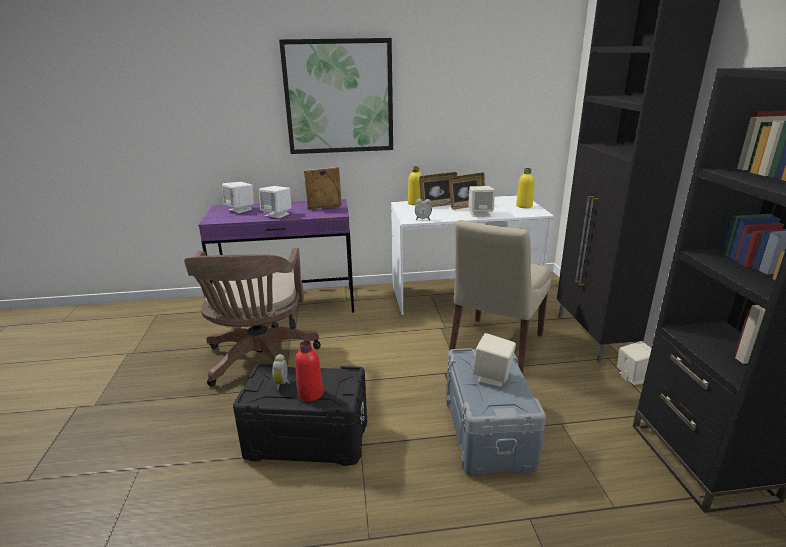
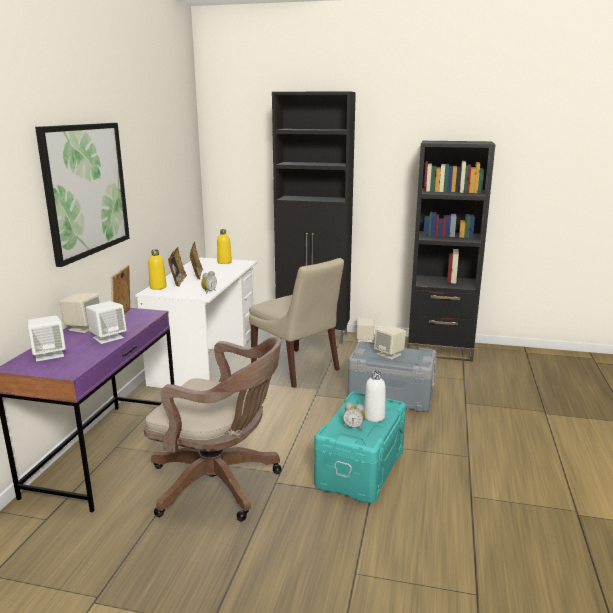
camera: 70 degrees left, 5 degrees down
(307, 439) = (361, 468): black storage box -> turquoise storage box
(310, 393) = (374, 417): red bottle -> white bottle
(480, 214) = (223, 275): beige speaker -> beige speaker (83, 327)

